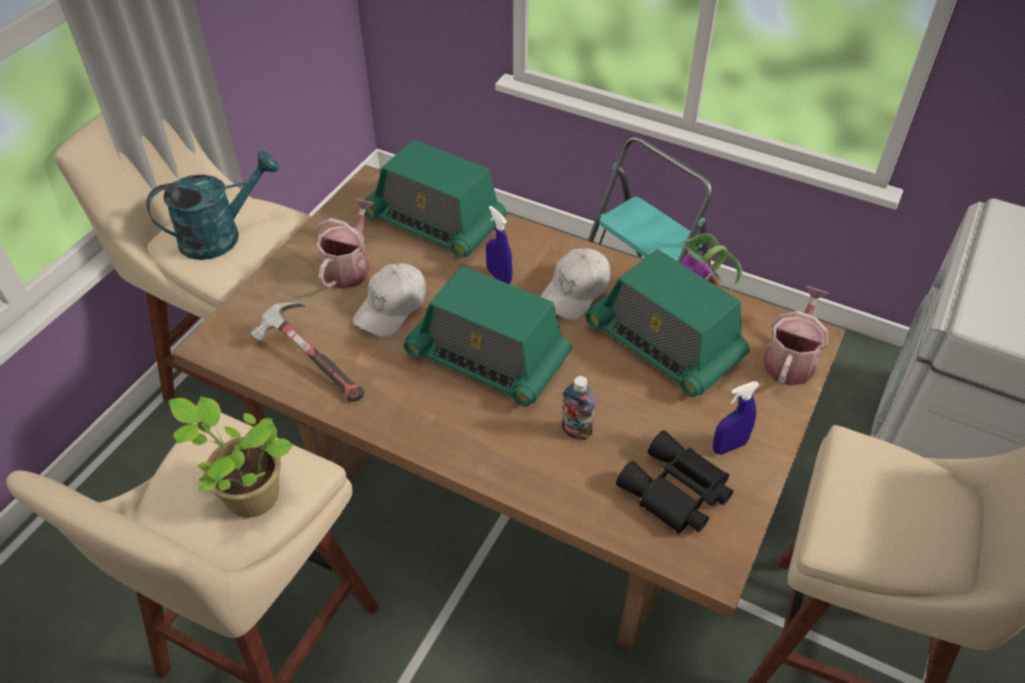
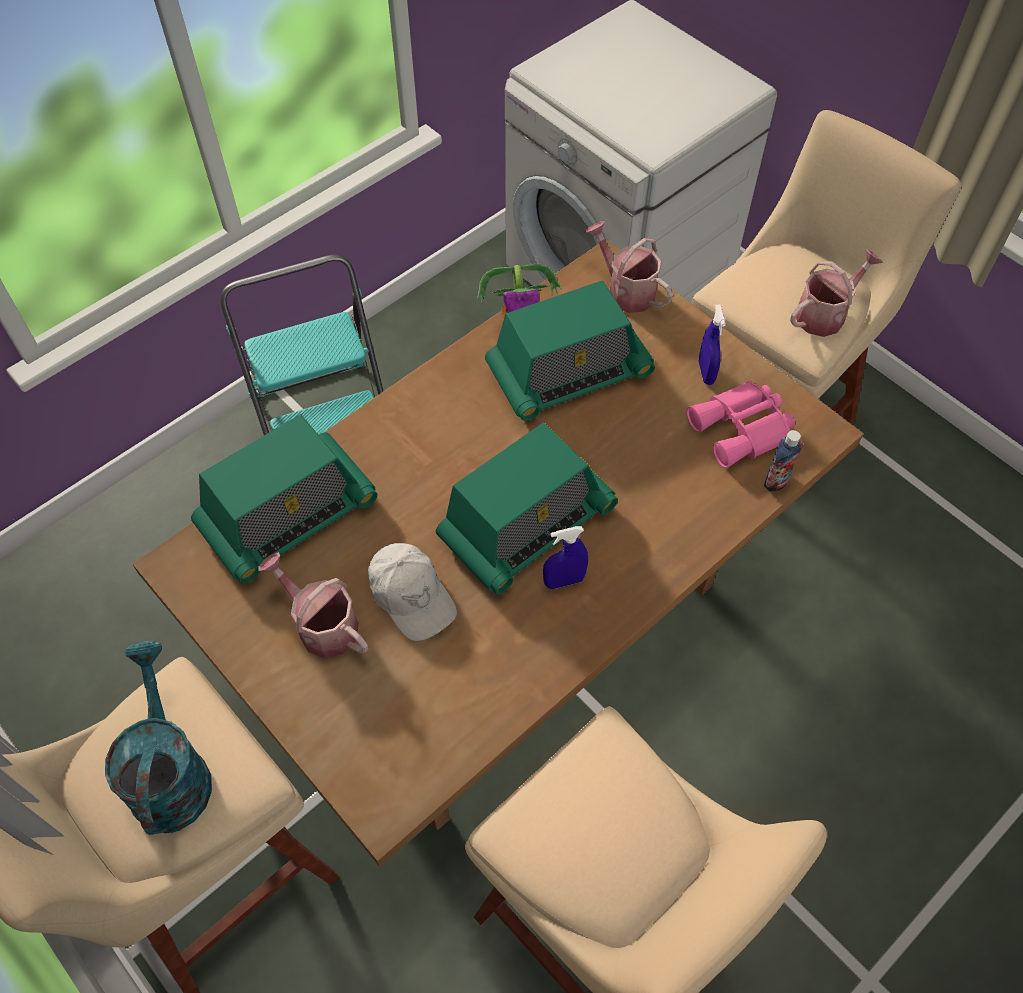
camera: 70 degrees left, 10 degrees up
(249, 495) = (622, 805): potted plant -> none
(311, 361) = (461, 699): hammer -> none
(499, 277) = (412, 479): blue spray bottle -> blue spray bottle (564, 581)
(576, 291) = (466, 418): white cap -> none
(576, 431) = (649, 479): bottle -> bottle (776, 481)
(675, 493) = (743, 430): black binoculars -> pink binoculars
(889, 544) = (825, 314): none -> watering can

